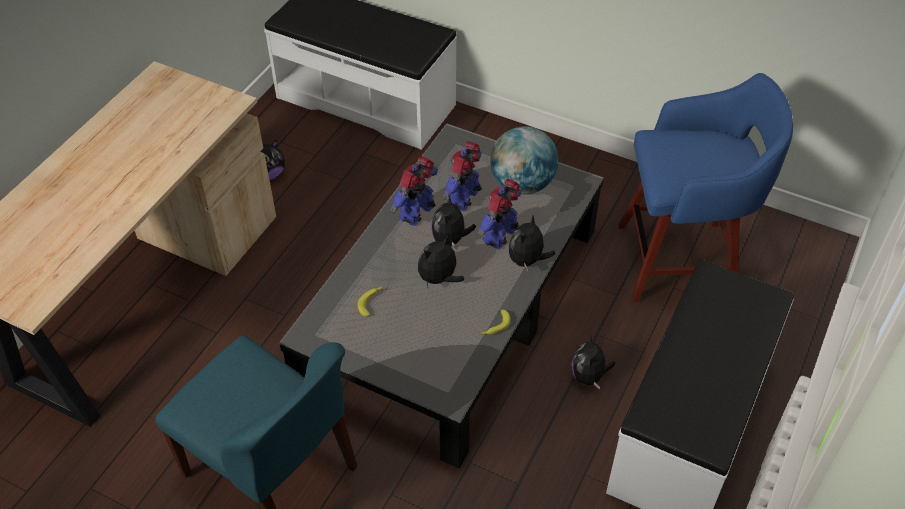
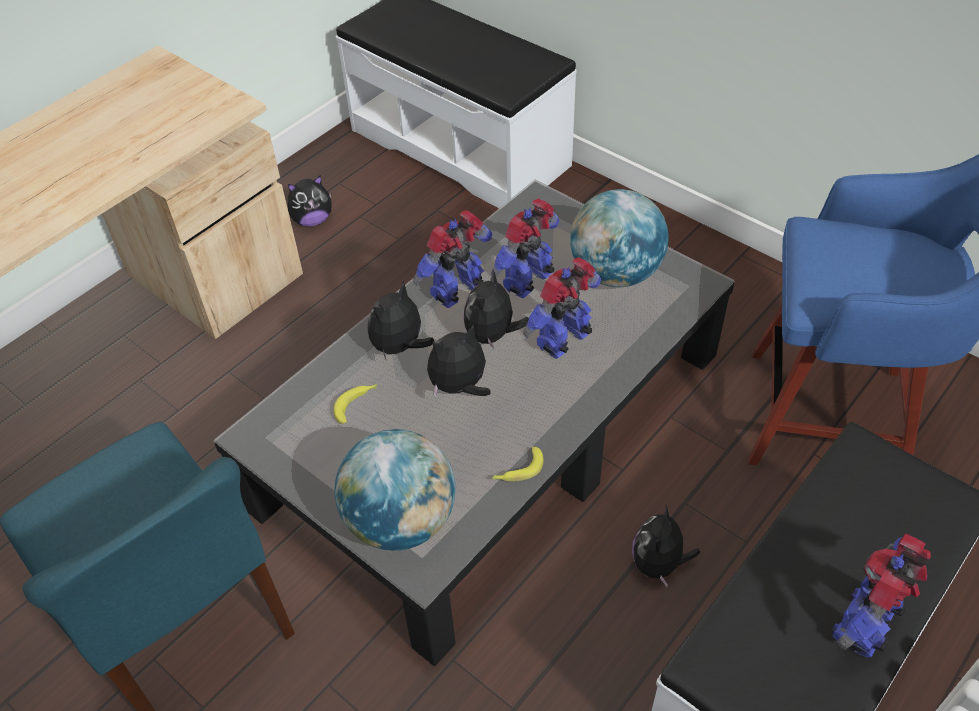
camera: 15 degrees right, 0 degrees up
(427, 372) = (401, 521): none -> globe
(527, 260) = (593, 381): plush toy -> plush toy (400, 347)
(732, 376) = (865, 624): none -> toy robot

